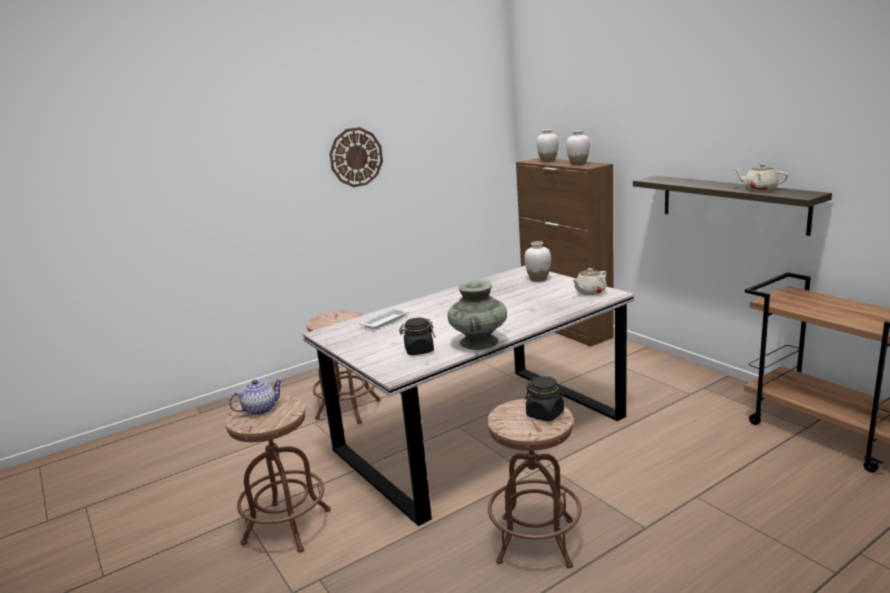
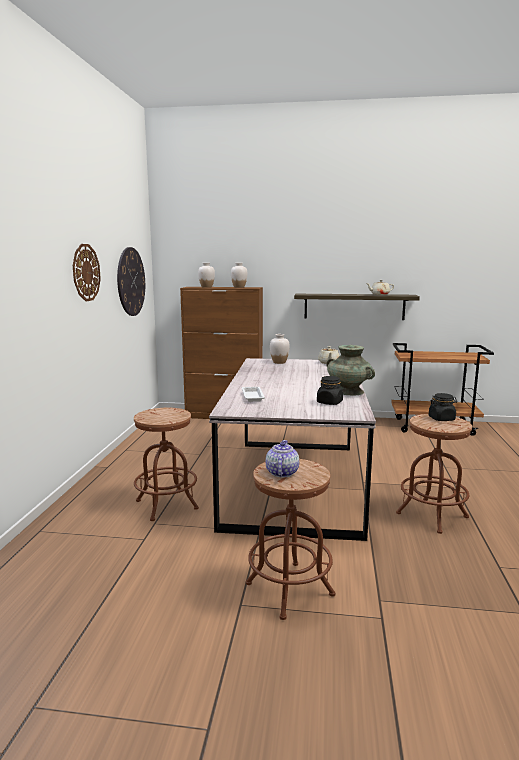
camera: 50 degrees left, 5 degrees down
(454, 155) = (131, 281): none -> wall clock

